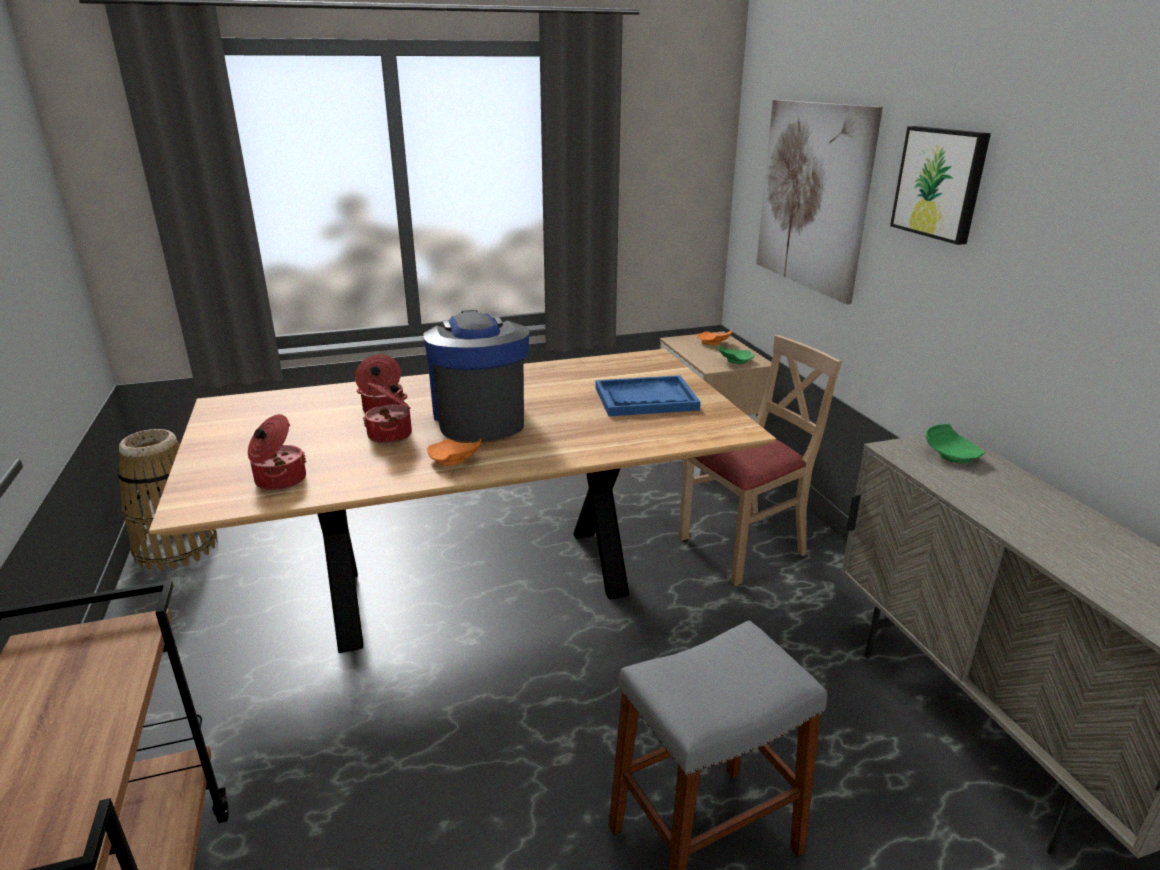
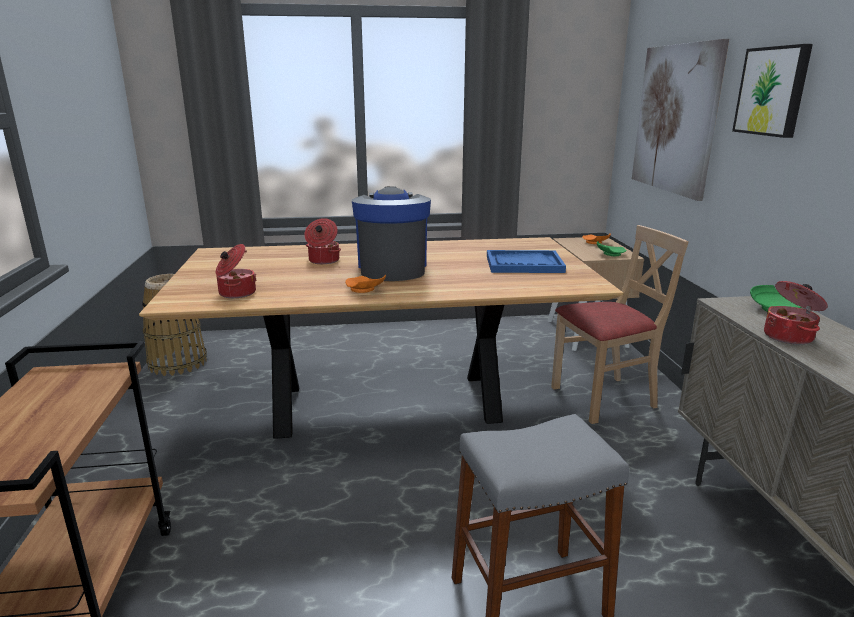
camera: 10 degrees right, 5 degrees down
(391, 435) = (324, 274): cooking pot -> cooking pot (789, 337)

